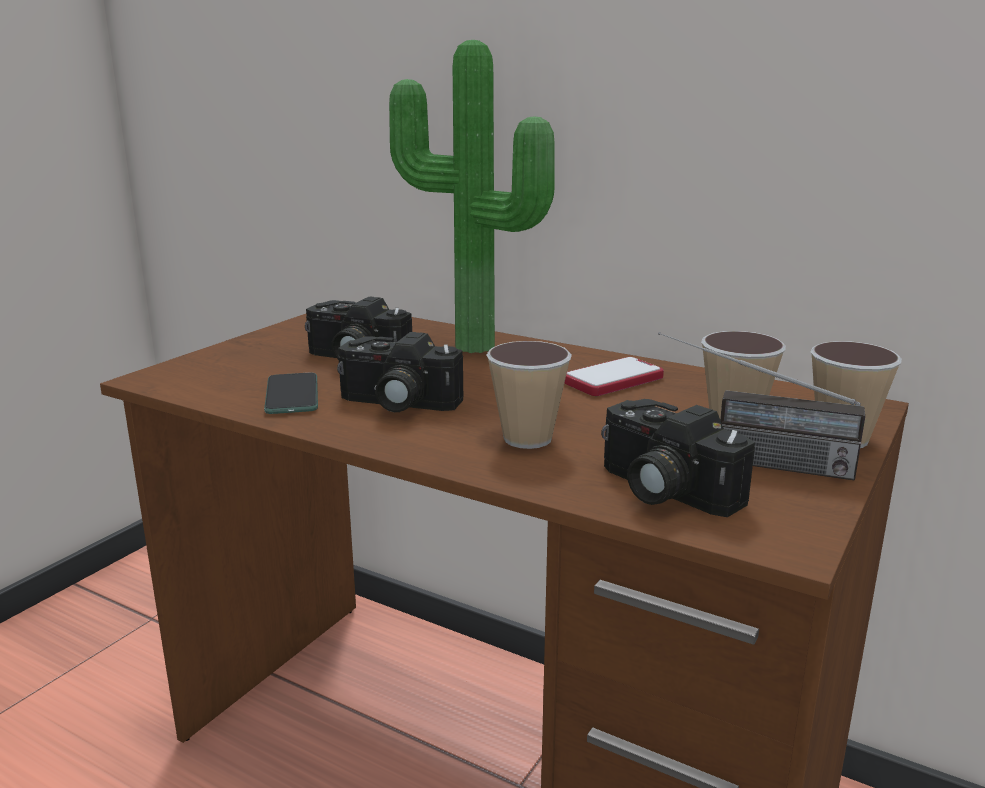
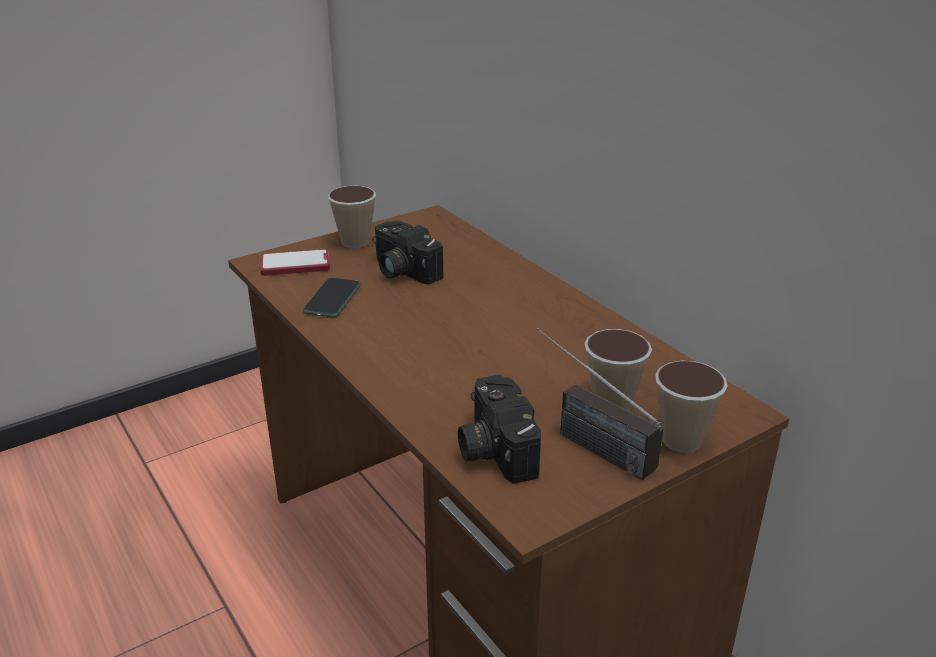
camera: 25 degrees right, 10 degrees up
(396, 404) = (391, 323): camera -> none
(471, 349) = (493, 278): potted plant -> none
(527, 438) = (449, 378): cup -> cup (355, 242)
(613, 380) = (568, 335): phone -> phone (295, 265)

